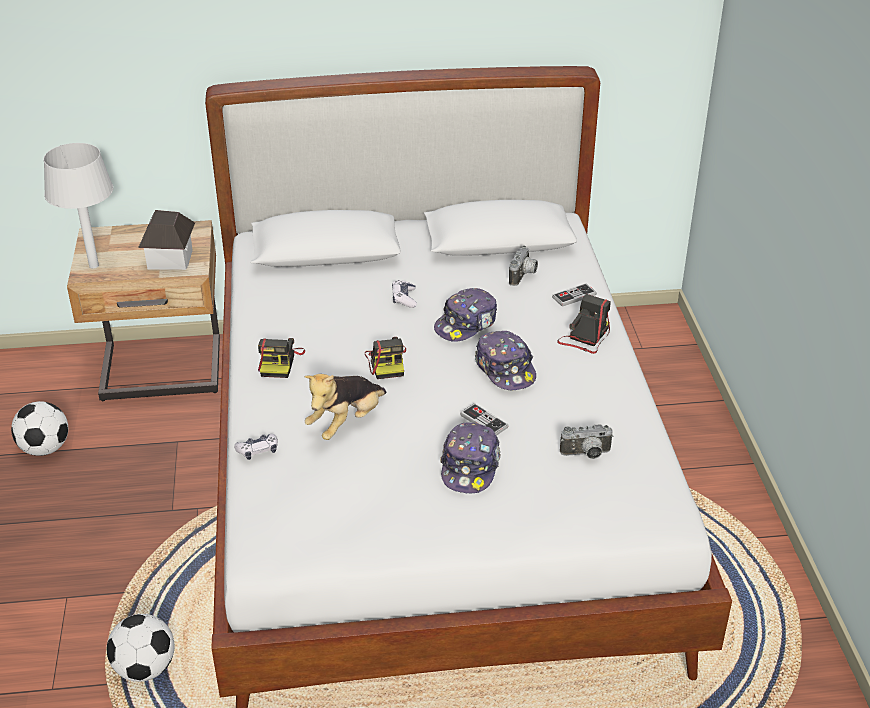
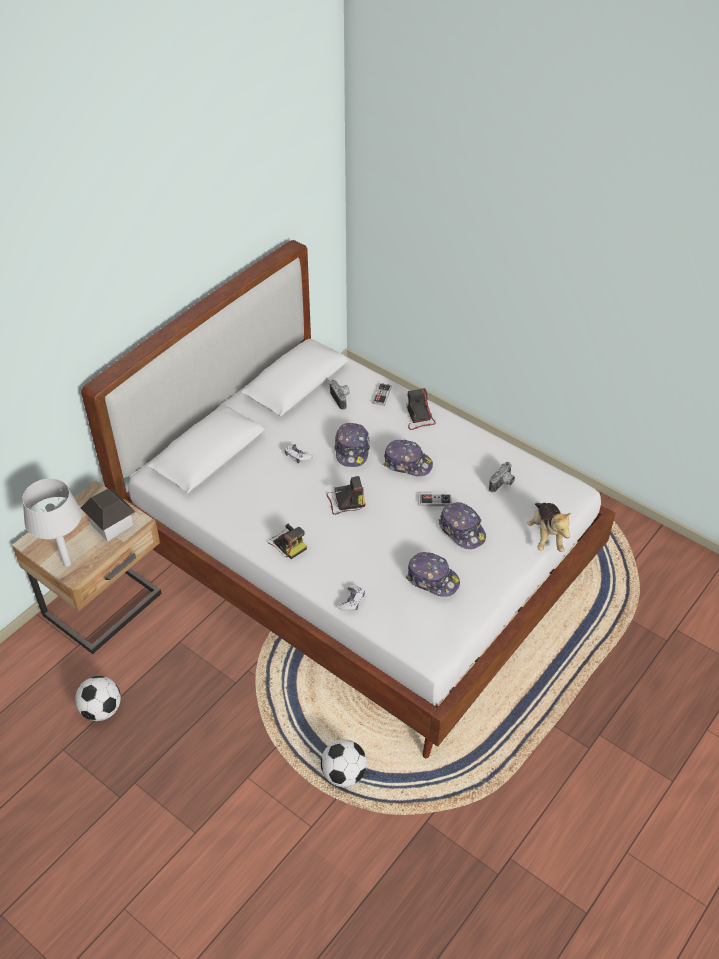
camera: 45 degrees left, 10 degrees up
(346, 422) = (373, 552): plush toy -> plush toy (546, 535)
(363, 486) = (432, 579): none -> cap
(387, 362) = (345, 502): camera -> camera turned 45 degrees counterclockwise

